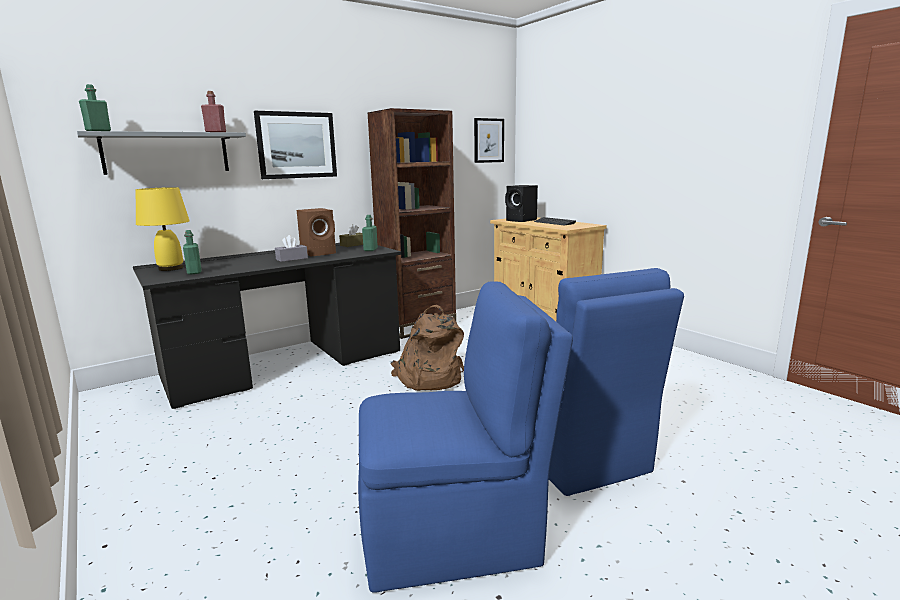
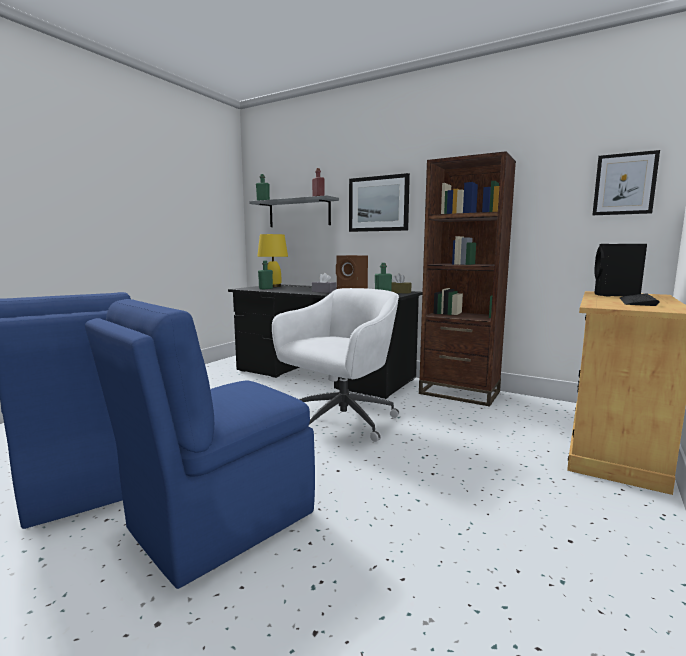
camera: 65 degrees right, 5 degrees down
(428, 379) = (340, 422): brown backpack -> white office chair

